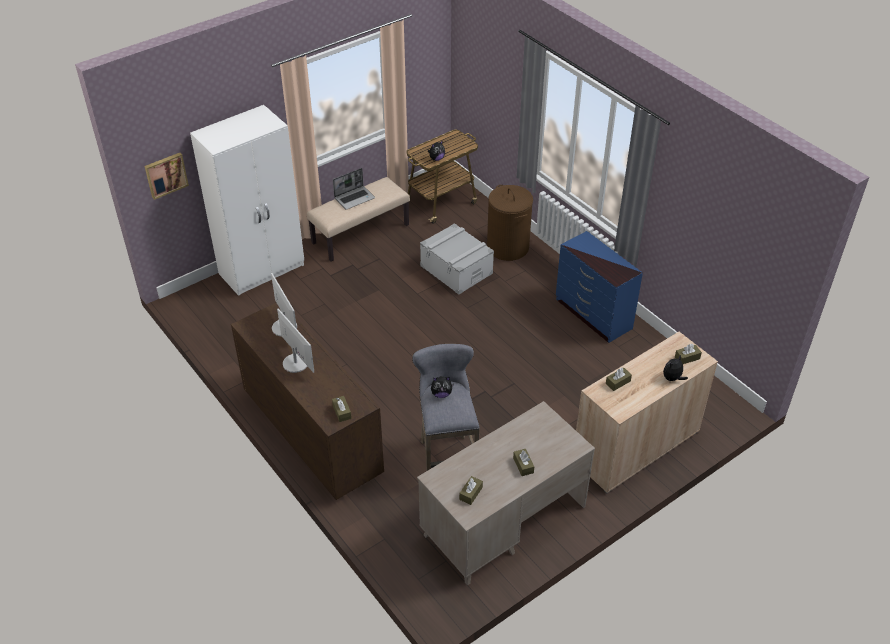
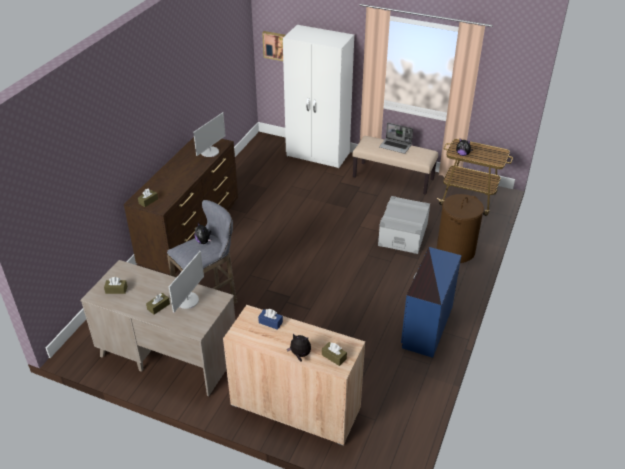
camera: 60 degrees right, 5 degrees down
(296, 363) = (181, 168): monitor -> monitor (187, 300)
(618, 382) = (270, 322): brown tissue box -> blue tissue box

